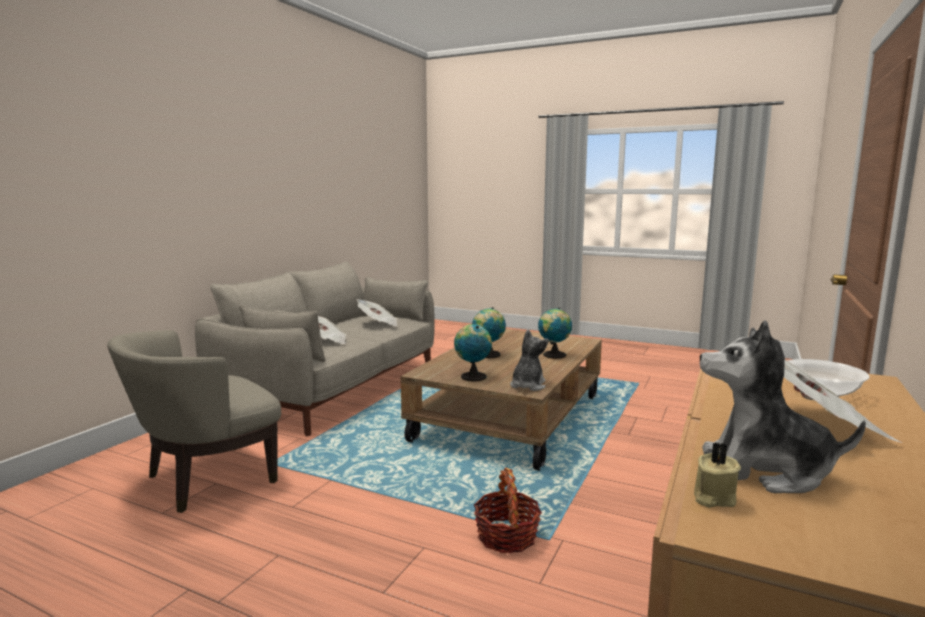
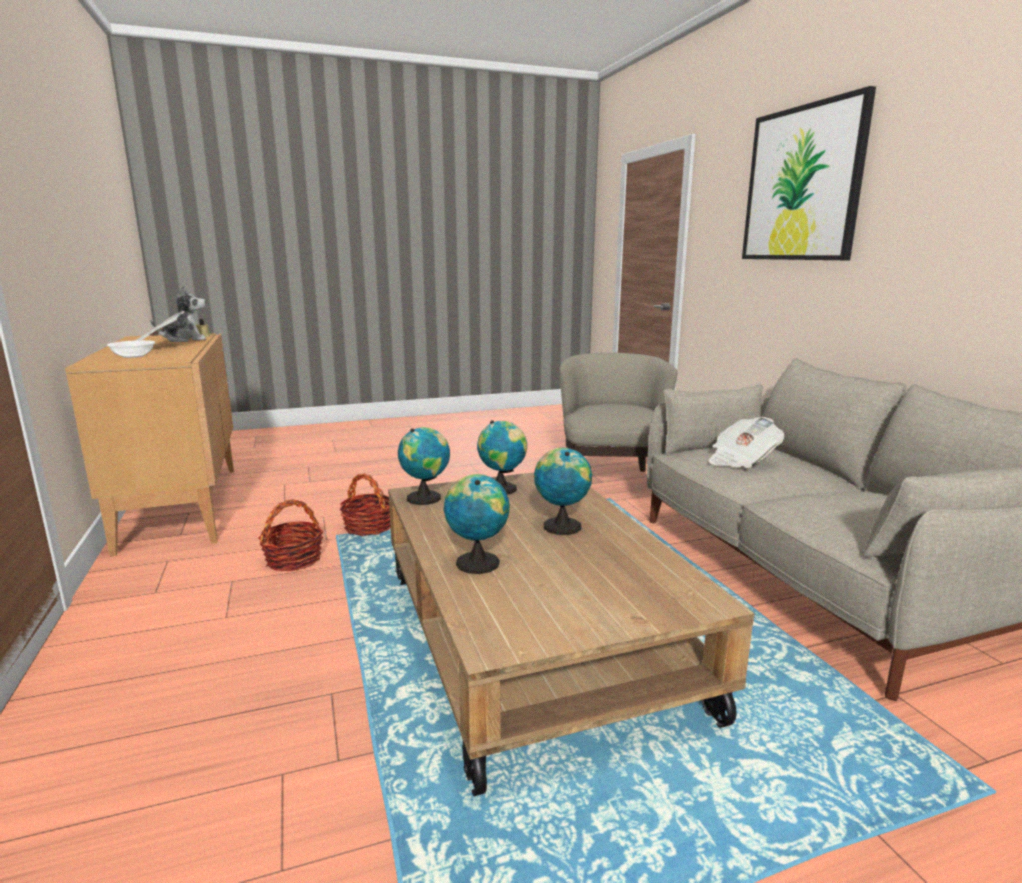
camera: 135 degrees right, 5 degrees up
(144, 137) = (802, 184): none -> picture
(378, 324) = (831, 507): newspaper -> none
(527, 385) = (426, 497): plush toy -> globe
(609, 527) = (294, 559): none -> basket

